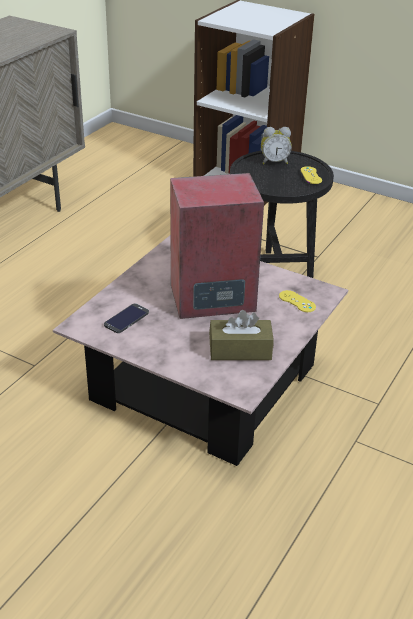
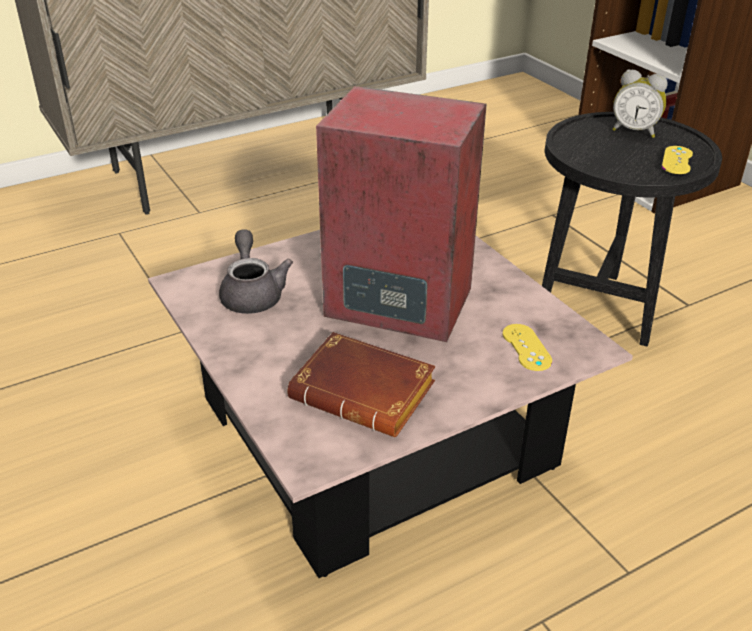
camera: 30 degrees right, 0 degrees up
(126, 319) = (252, 293): phone -> grey teapot
(240, 350) = (367, 392): brown tissue box -> brown book

